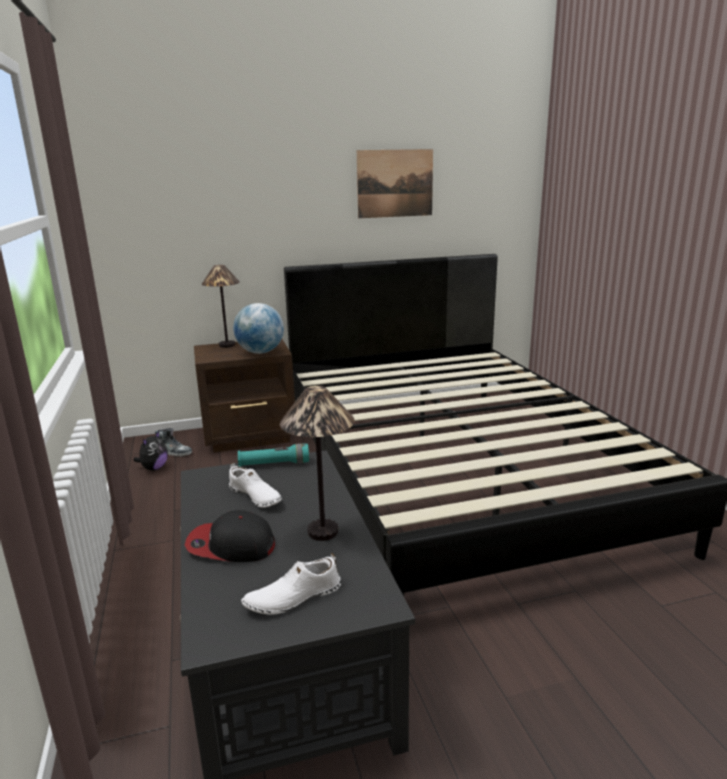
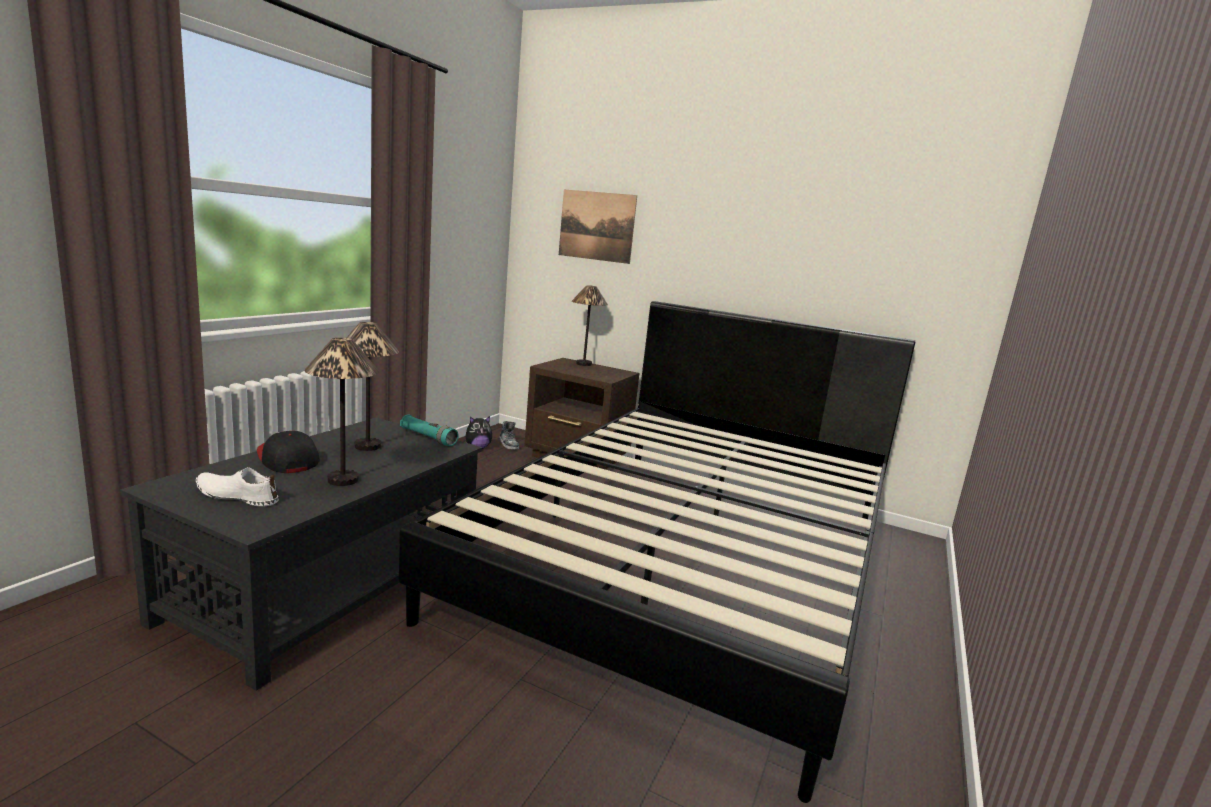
camera: 40 degrees right, 5 degrees down
(255, 496) = (368, 446): white shoe -> table lamp
(260, 352) = (592, 375): globe -> none
(395, 183) = (796, 232): picture -> picture (596, 226)

